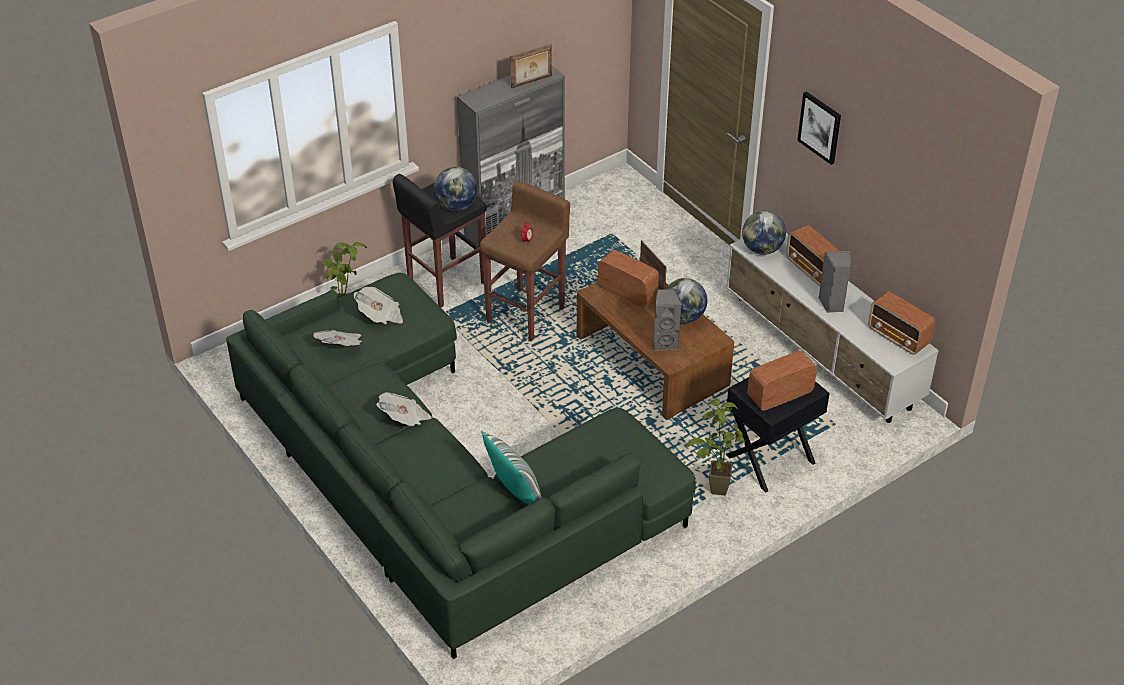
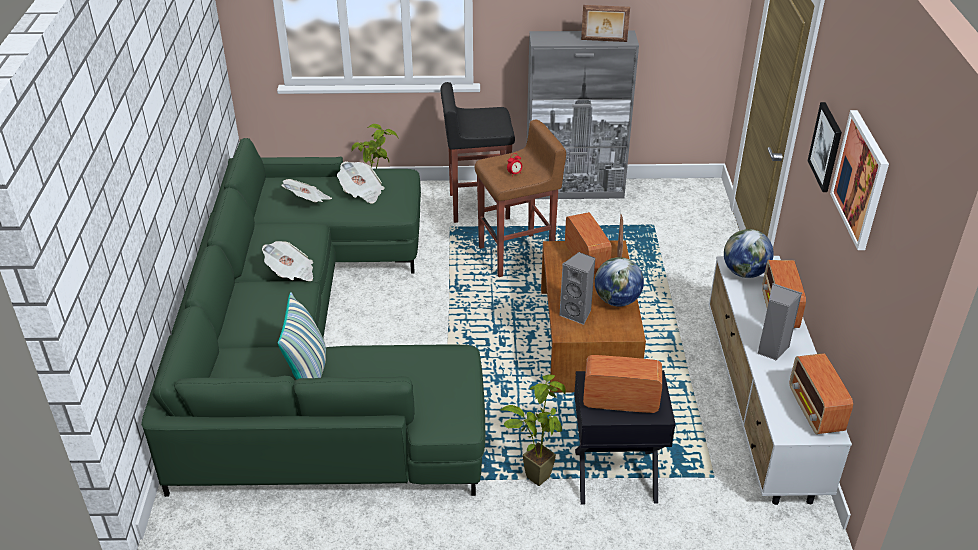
camera: 35 degrees right, 5 degrees down
(456, 206) = (486, 129): globe -> none
(882, 150) = (861, 179): none -> picture

